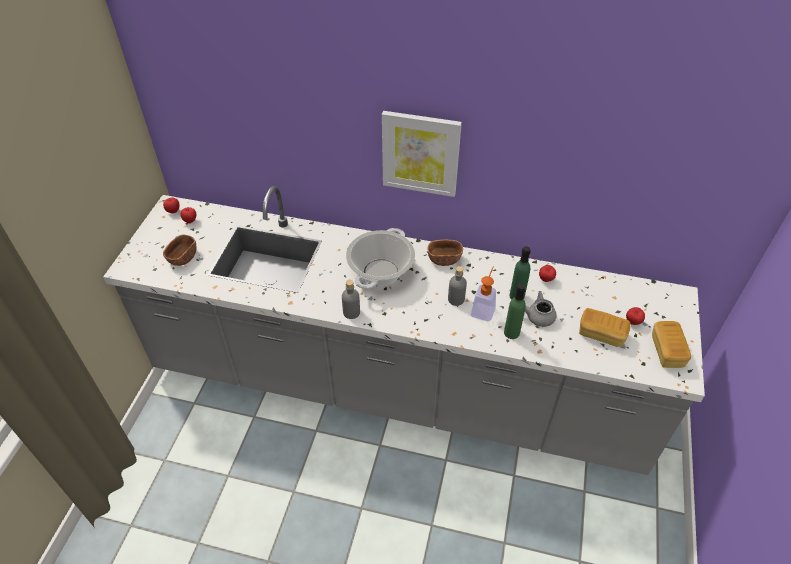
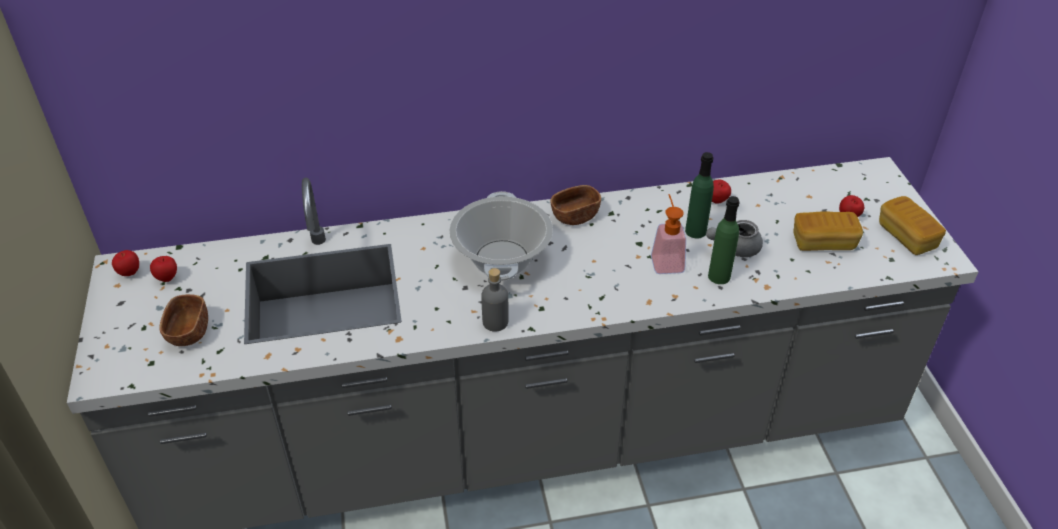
camera: 25 degrees left, 5 degrees down
(420, 153) = (518, 68): picture -> none
(456, 299) = (623, 259): grey bottle -> none

